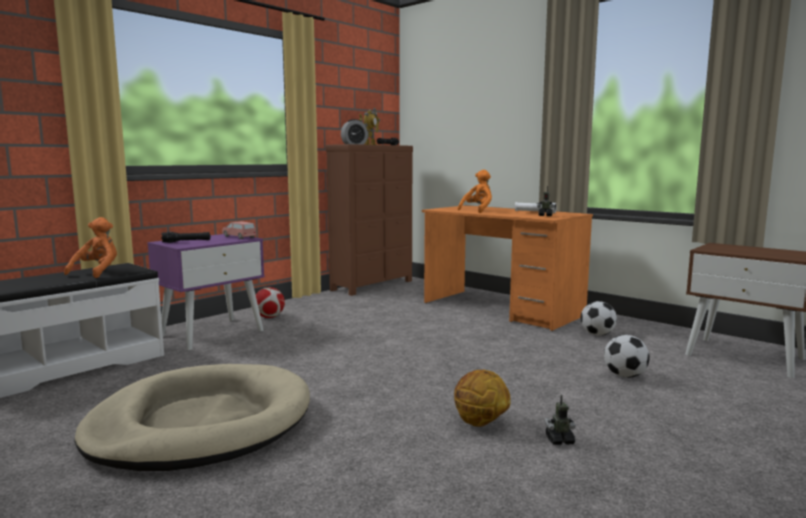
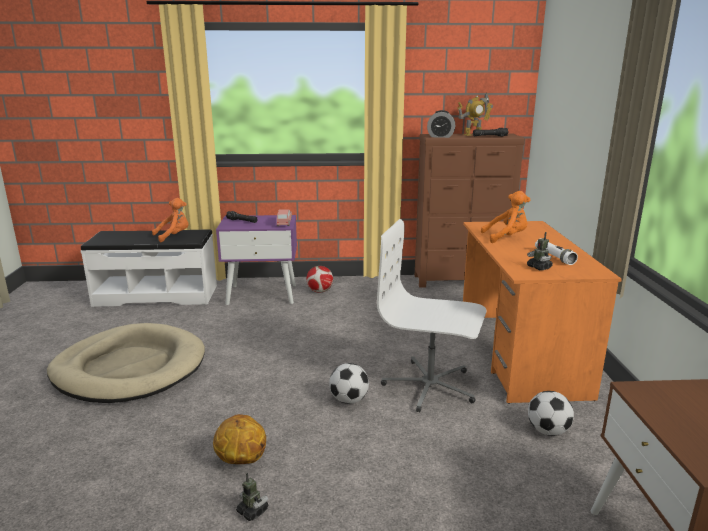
camera: 45 degrees right, 10 degrees up
(493, 339) = (430, 386): none -> white office chair
(625, 376) = (452, 492): football -> football (349, 400)

